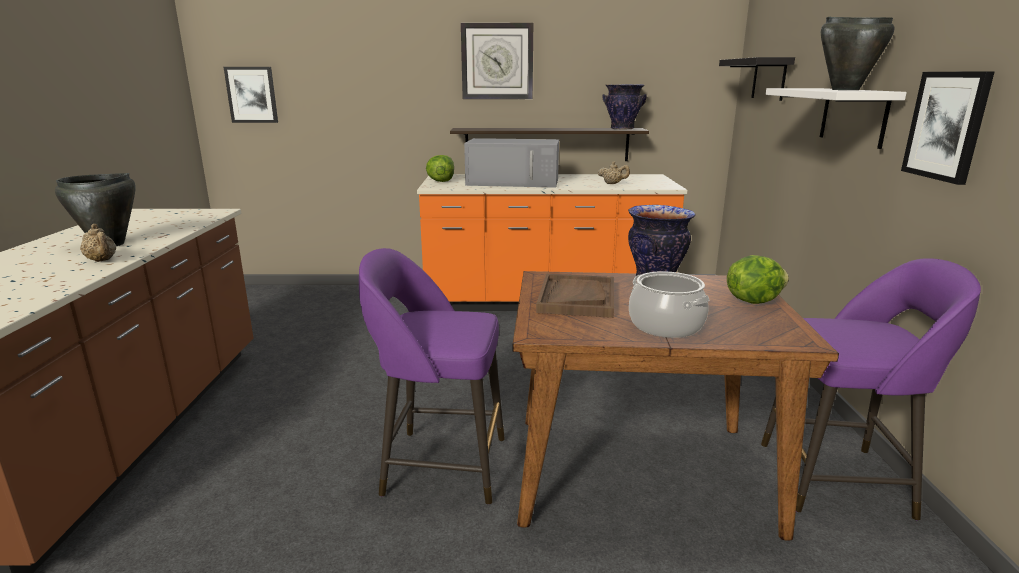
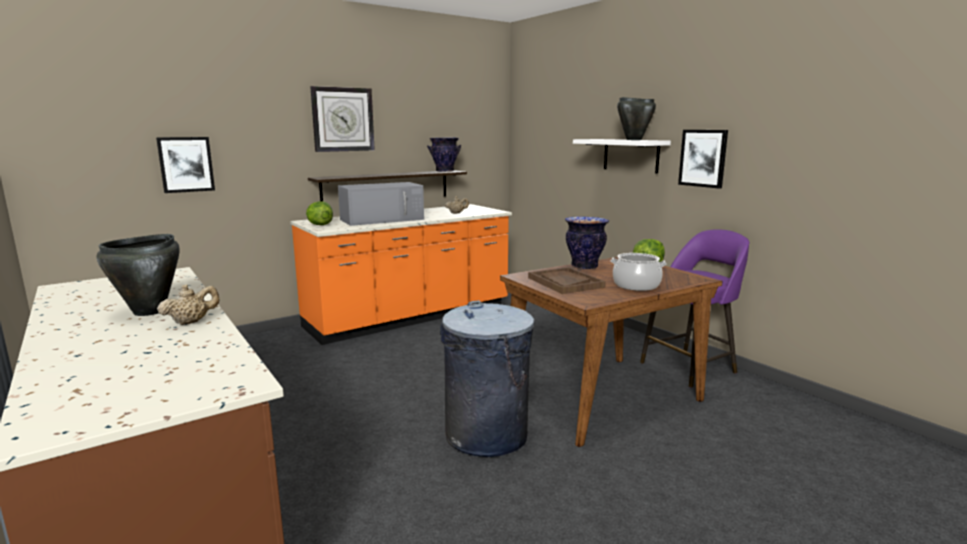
camera: 35 degrees left, 5 degrees down
(102, 260) = (191, 322): beige teapot -> beige teapot turned 45 degrees counterclockwise
(252, 95) = (85, 153): picture -> picture (186, 164)
(441, 465) = (486, 435): purple stool -> grey trash can
(769, 79) = (544, 133): black shelf -> none

